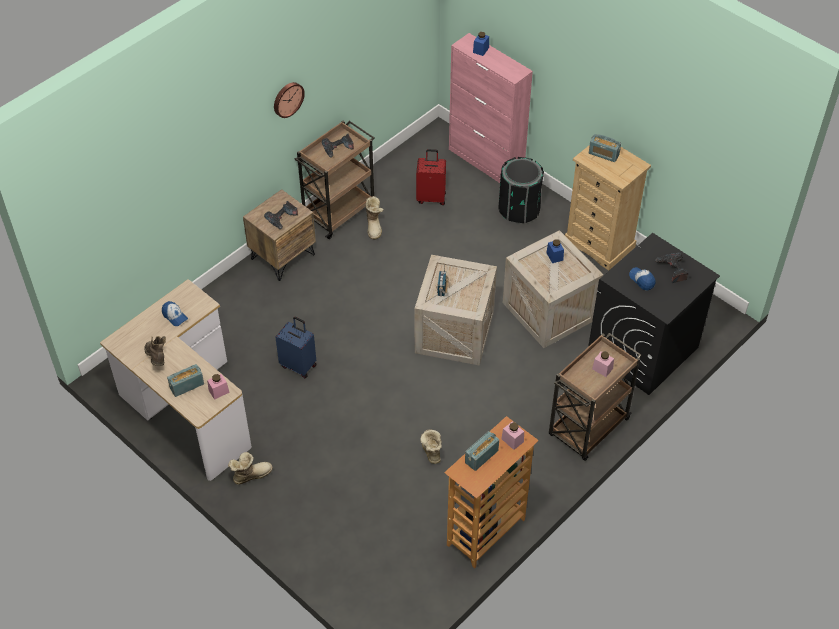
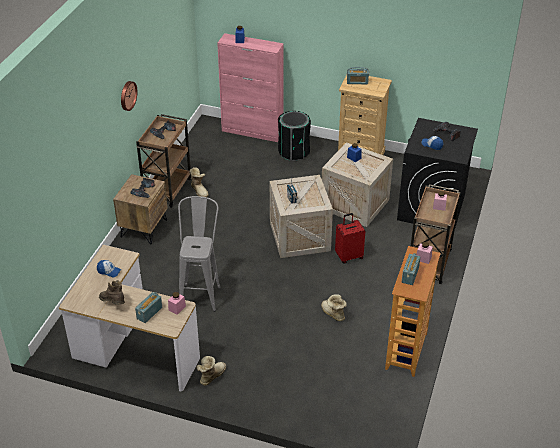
camera: 25 degrees left, 10 degrees down
(299, 365) = (201, 292): blue suitcase -> grey stool
(431, 197) = (228, 162): red suitcase -> red suitcase (349, 256)

